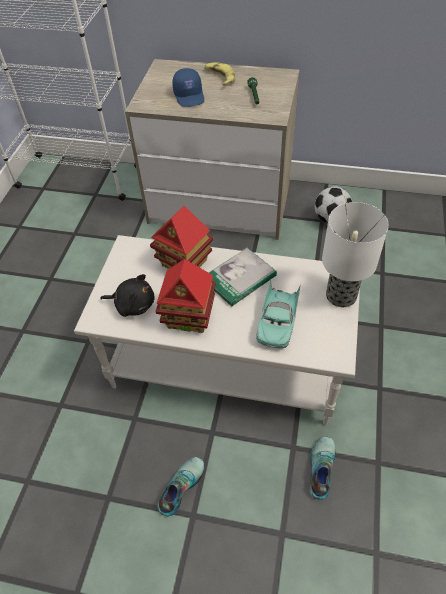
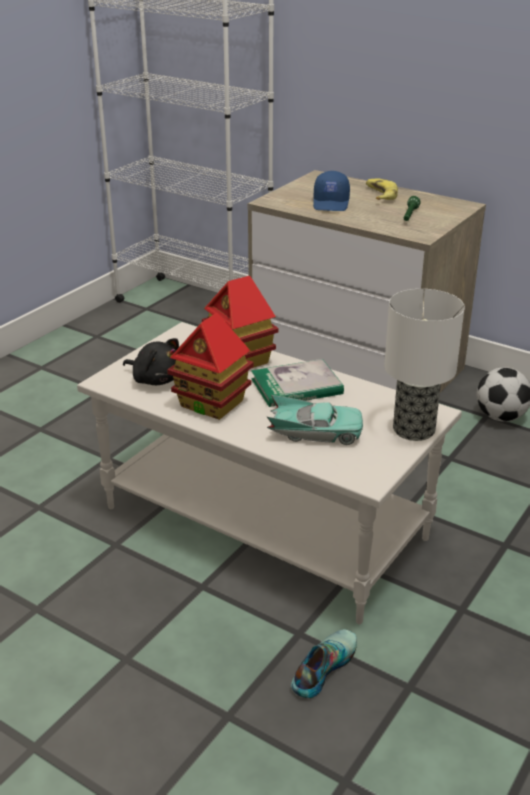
camera: 20 degrees right, 20 degrees down
(180, 486) = (129, 626): shoe -> none
(277, 322) = (315, 432): turquoise toy car -> turquoise toy car turned 120 degrees counterclockwise

